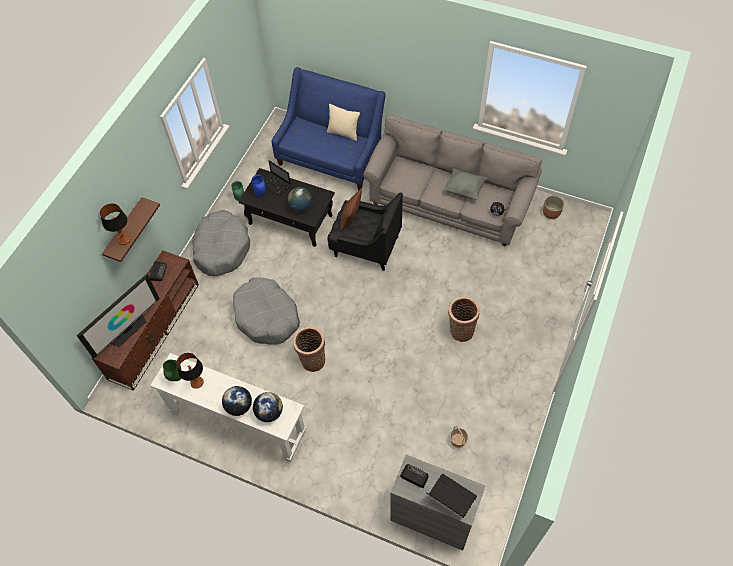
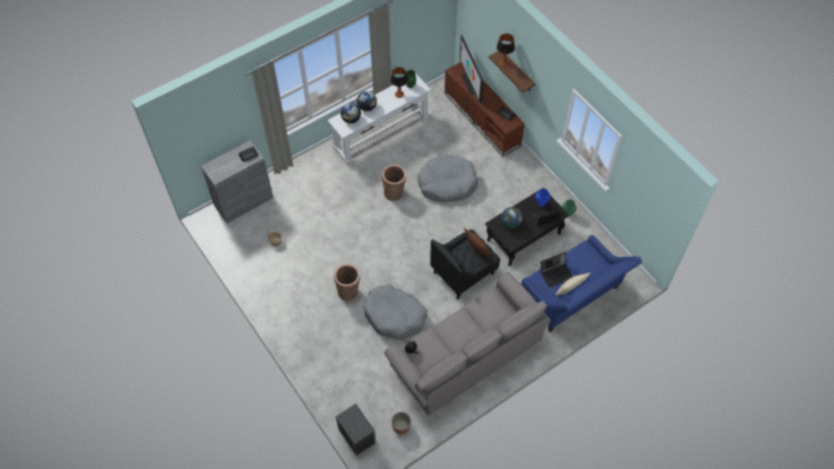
camera: 120 degrees right, 0 degrees up
(221, 248) = (526, 183): grey dog bed -> grey dog bed (395, 316)
(449, 498) = (222, 164): laptop -> laptop (556, 274)
(464, 190) = (450, 343): grey pillow -> none
(587, 240) = (357, 435): none -> nightstand

